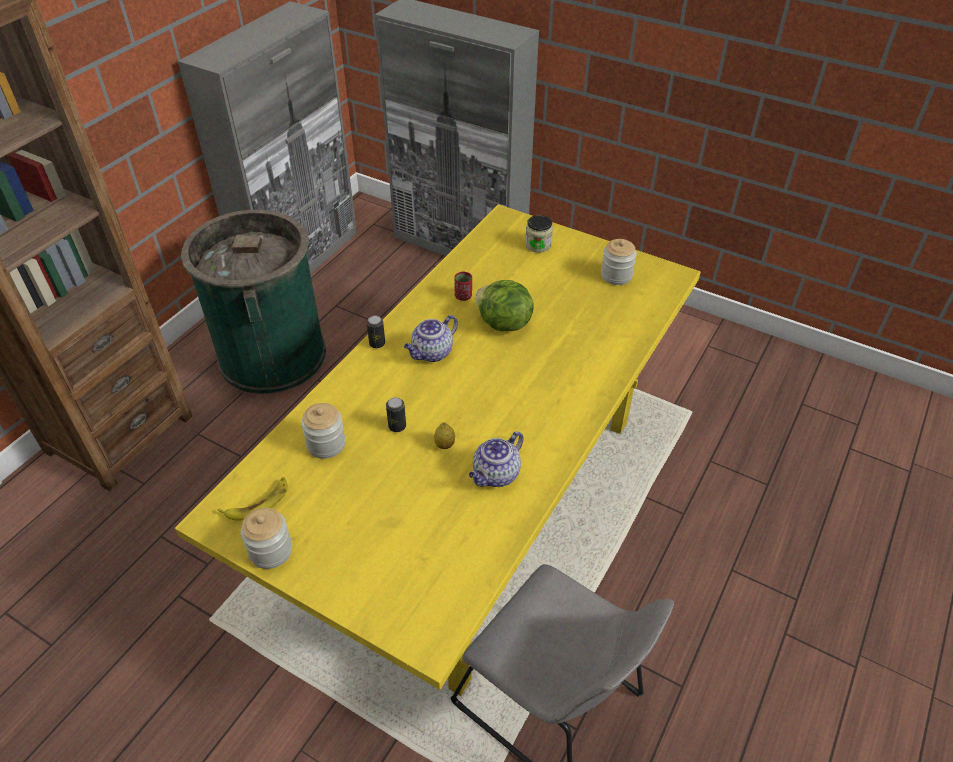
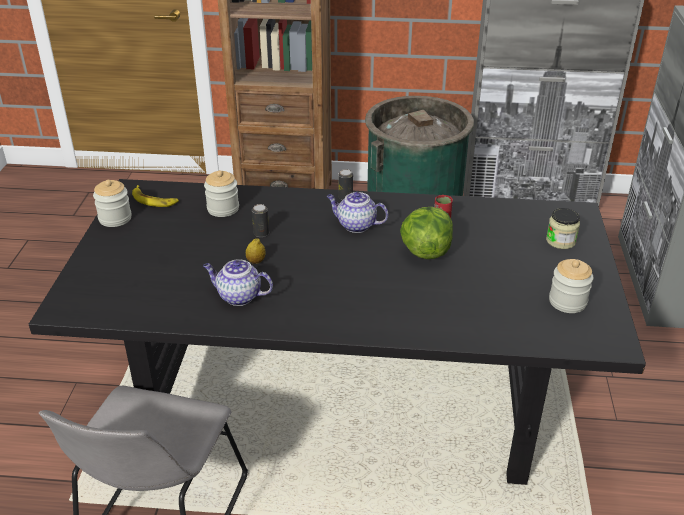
camera: 65 degrees right, 10 degrees down
(476, 507) = (339, 402): yellow dining table -> black dining table

